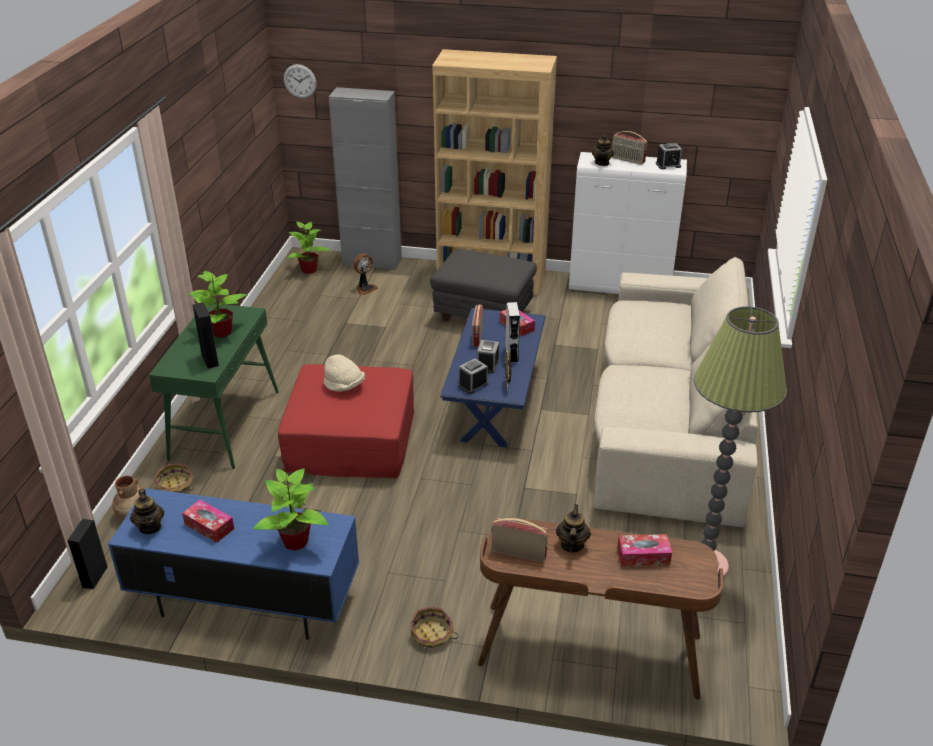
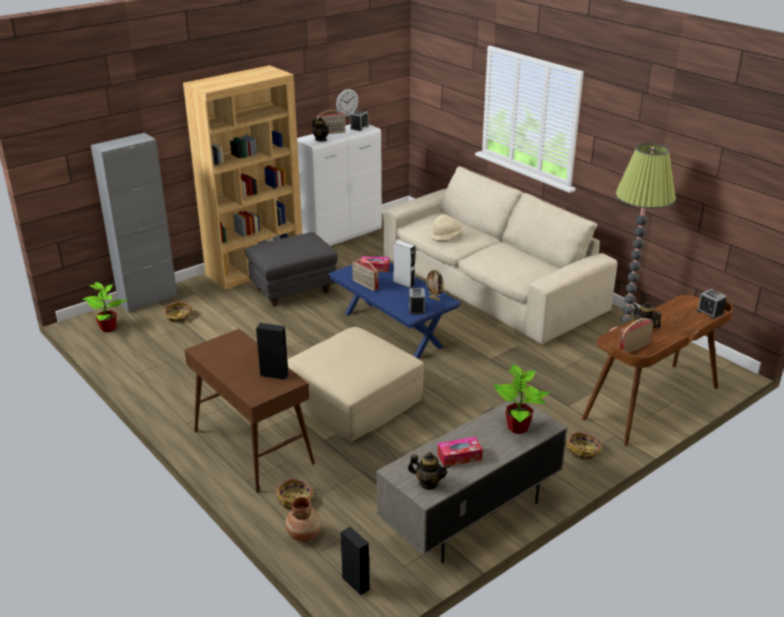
camera: 50 degrees left, 5 degrees down
(222, 332) = (243, 357): potted plant -> none
(225, 424) = (252, 447): green console table -> brown console table
(245, 602) = (471, 516): blue tv stand -> grey tv stand
(300, 81) = (52, 150): wall clock -> wall clock (347, 102)
(344, 386) = (344, 354): beige hat -> beige hat (446, 237)
(350, 440) = (353, 400): red ottoman -> beige ottoman
(365, 288) = (178, 317): fan -> basket
(487, 365) = (402, 295): alarm clock -> alarm clock (710, 312)
(643, 556) = (674, 314): tissue box -> none

